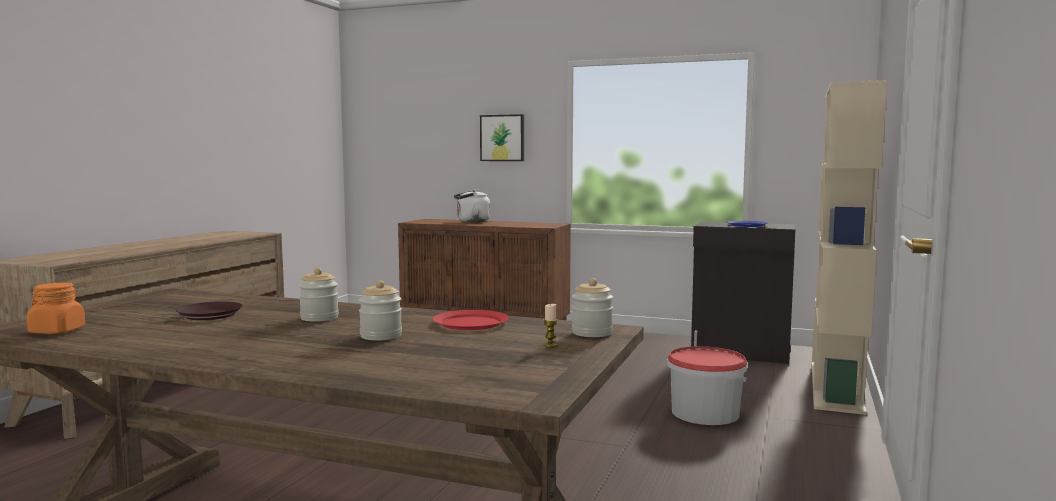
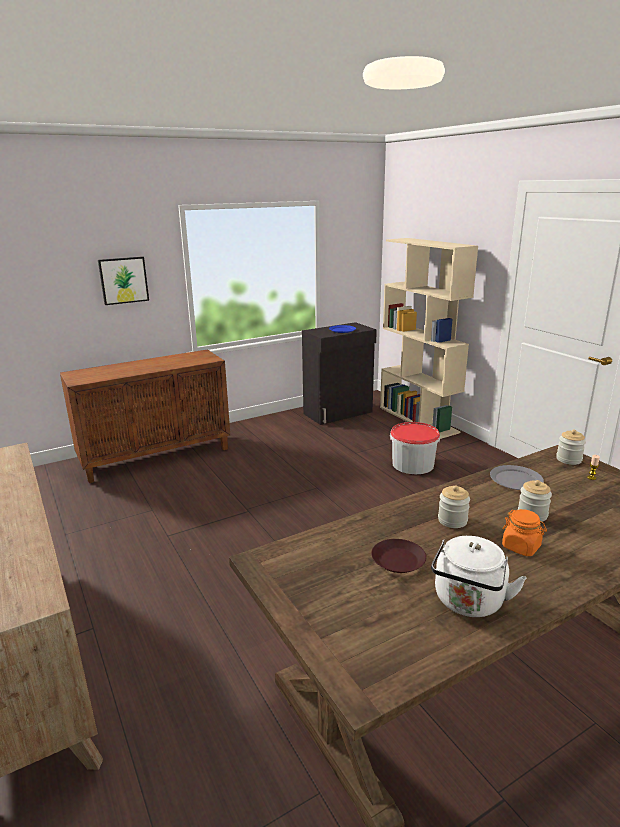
camera: 50 degrees left, 15 degrees up
(57, 331) = (397, 647): orange jar -> orange jar (521, 547)
(471, 221) = (125, 366): white kettle -> white kettle (468, 603)
(471, 323) = (516, 480): red plate -> grey plate

